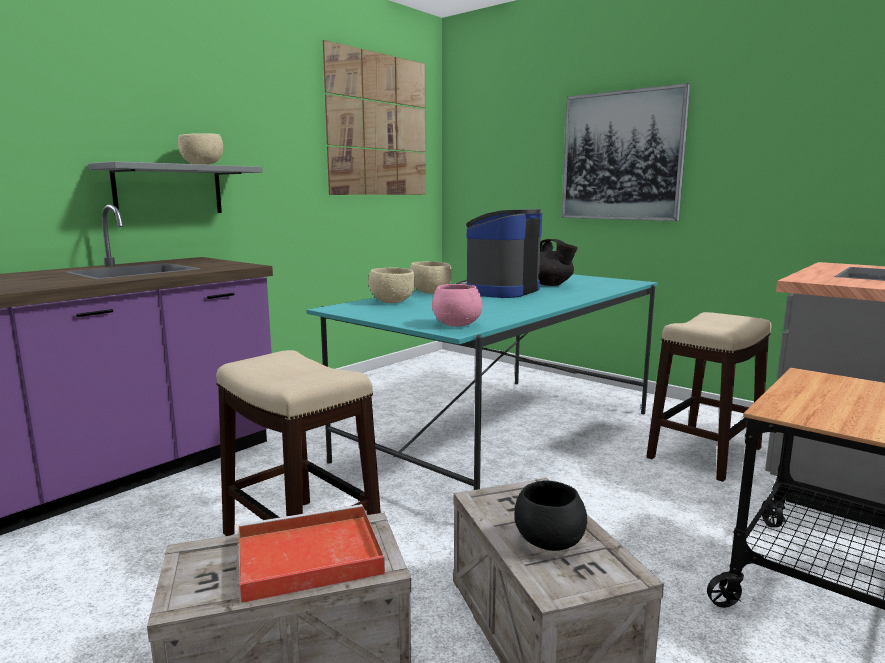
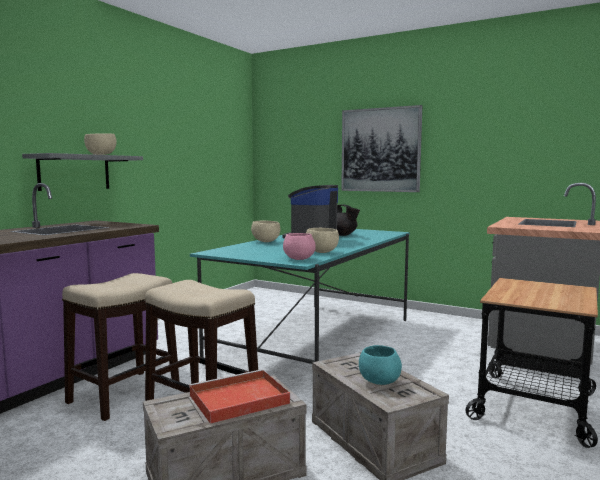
camera: 10 degrees left, 5 degrees down
(378, 125) = (211, 127): picture -> none
(391, 302) = (244, 247): beige bowl -> beige bowl (321, 252)
(549, 542) = (379, 381): black bowl -> turquoise bowl
(704, 453) = (448, 341): stool -> stool (123, 394)

